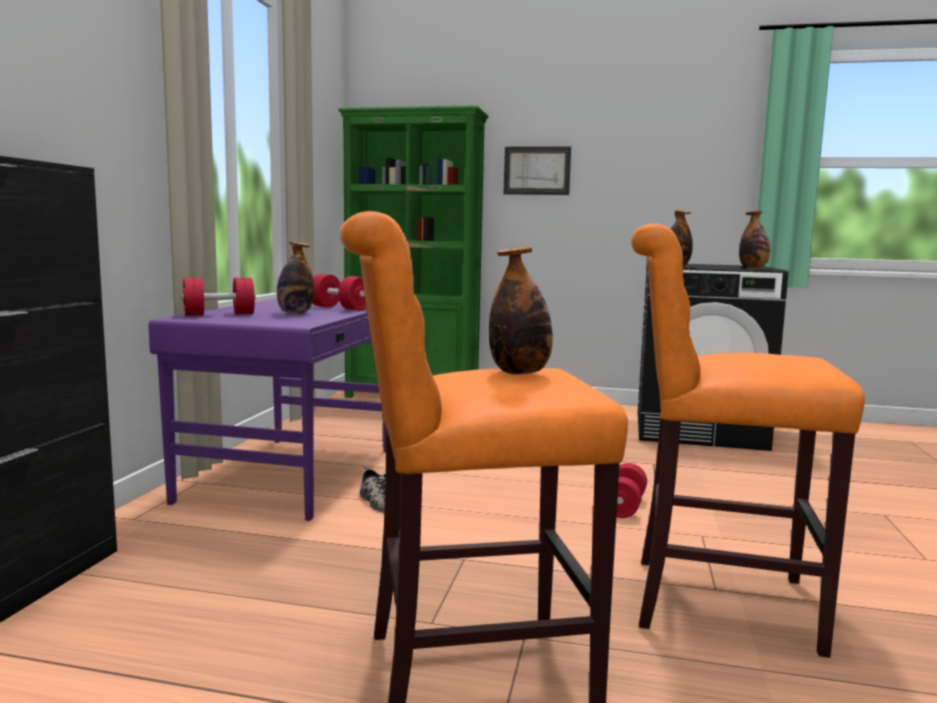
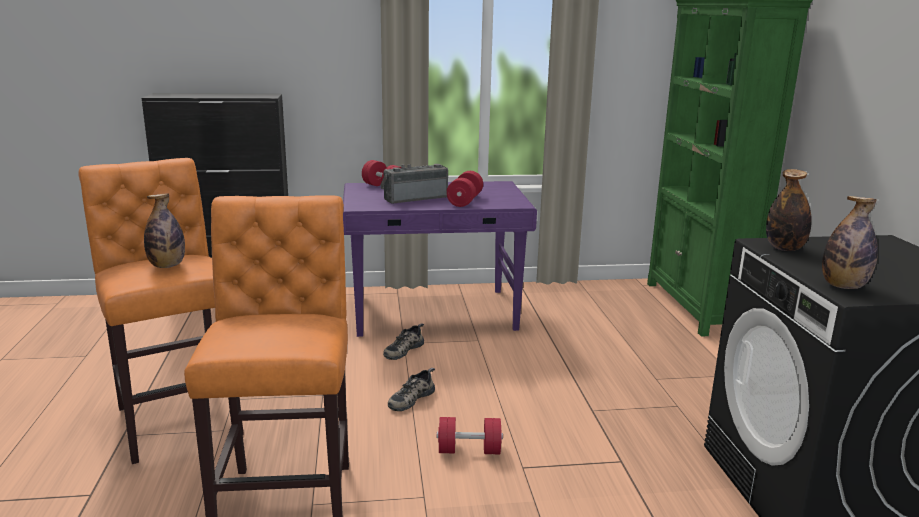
camera: 70 degrees right, 10 degrees up
(295, 313) = (414, 198): bottle -> radio
(505, 514) = (410, 398): none -> shoe
(537, 170) = (848, 74): picture -> none

